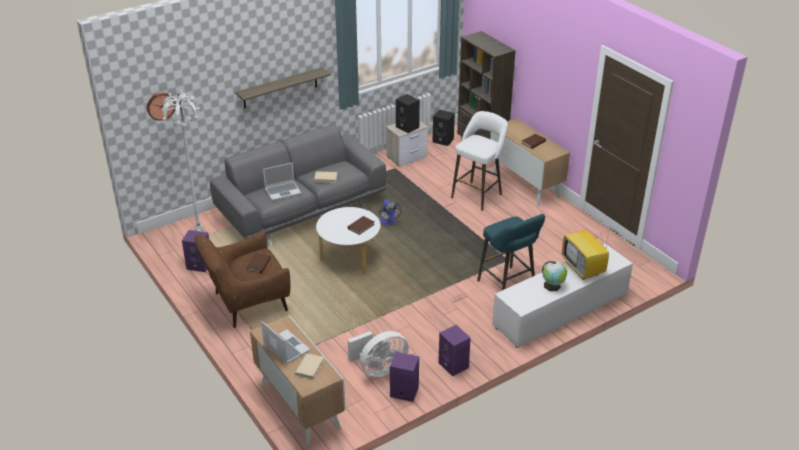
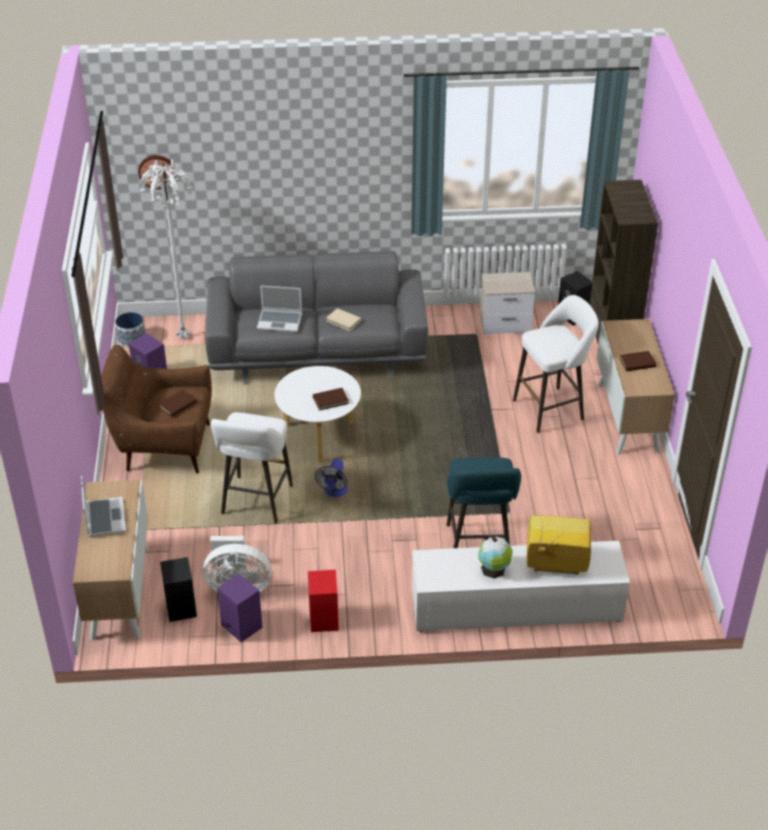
camera: 30 degrees right, 5 degrees up
(162, 245) = (132, 340): none -> planter
(280, 88) = (328, 186): shelf -> none
(309, 367) = (108, 551): beige book -> none
(344, 314) = (255, 503): none -> white stool
(389, 222) = (406, 406): fan -> fan (334, 492)
(408, 127) = (508, 284): black speaker -> black speaker (182, 608)
(454, 365) = (324, 620): purple speaker -> red speaker
(583, 269) = (554, 564): television -> television turned 90 degrees clockwise

